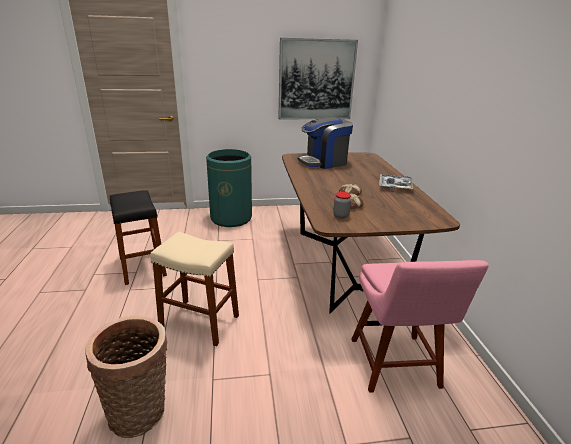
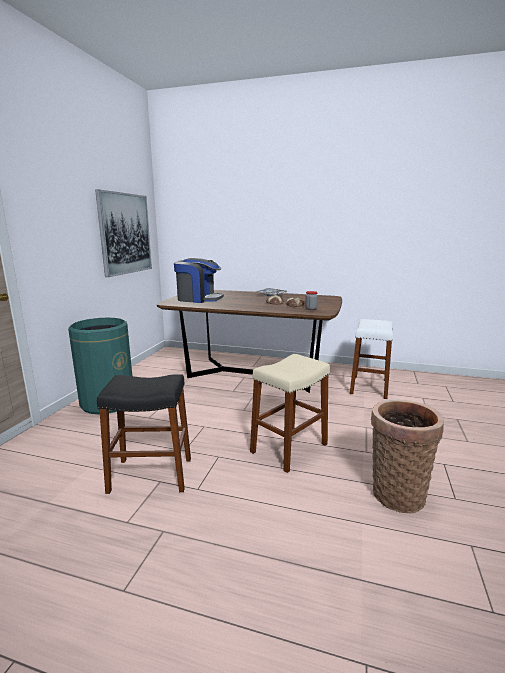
camera: 65 degrees left, 10 degrees down
(324, 162) = (198, 299): coffee machine -> coffee machine turned 75 degrees counterclockwise
(395, 366) = (369, 387): pink chair -> white stool

